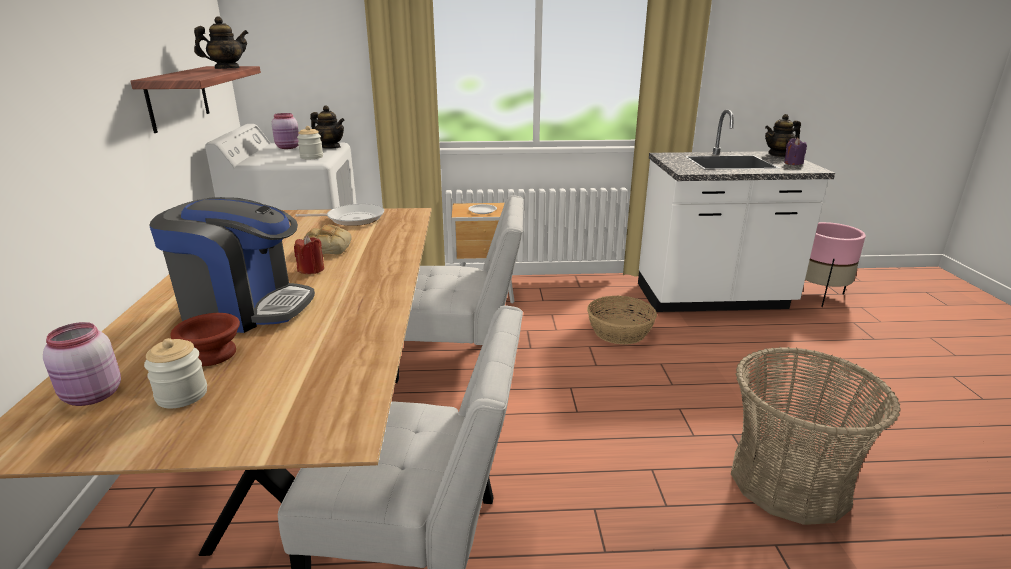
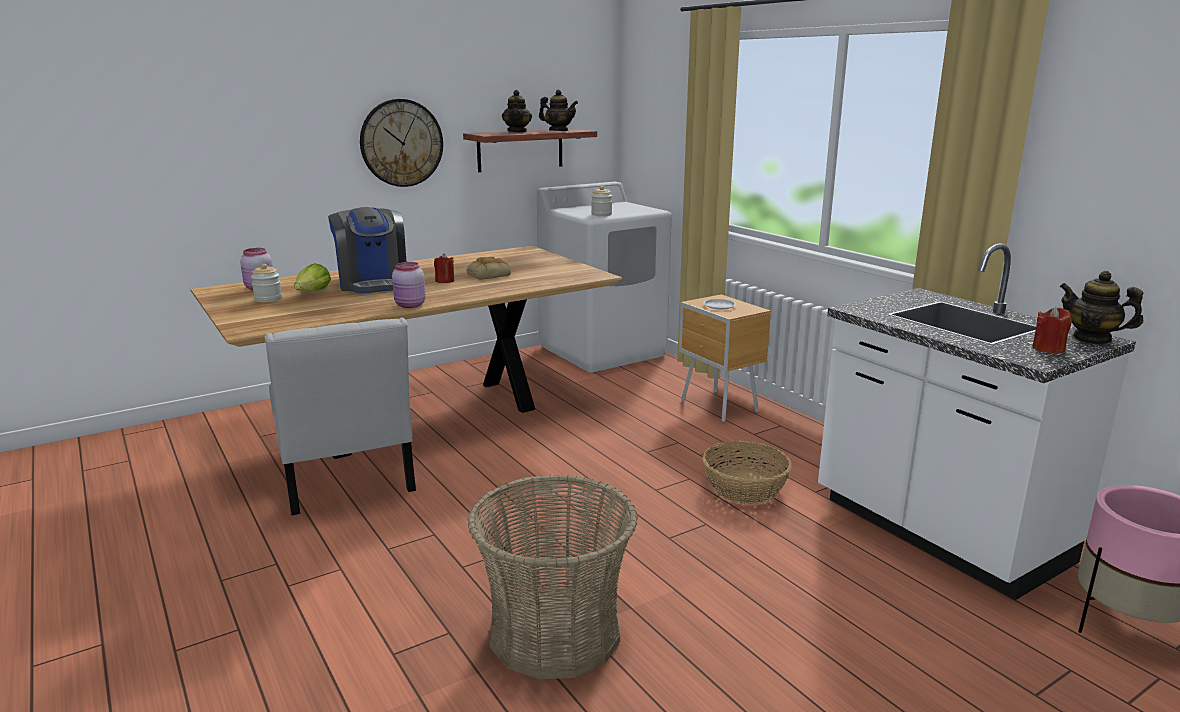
camera: 60 degrees right, 5 degrees down
(77, 102) = (401, 143): none -> wall clock
(213, 353) = (313, 292): brown bowl -> lettuce
(288, 147) = (619, 206): pink jar -> pink jar (410, 305)
(330, 147) = (641, 211): teapot -> teapot (517, 132)
(352, 219) = (556, 267): frying pan -> none
(460, 358) = (589, 428): white chair -> none
(793, 163) = (1048, 348): purple candle -> red candle

